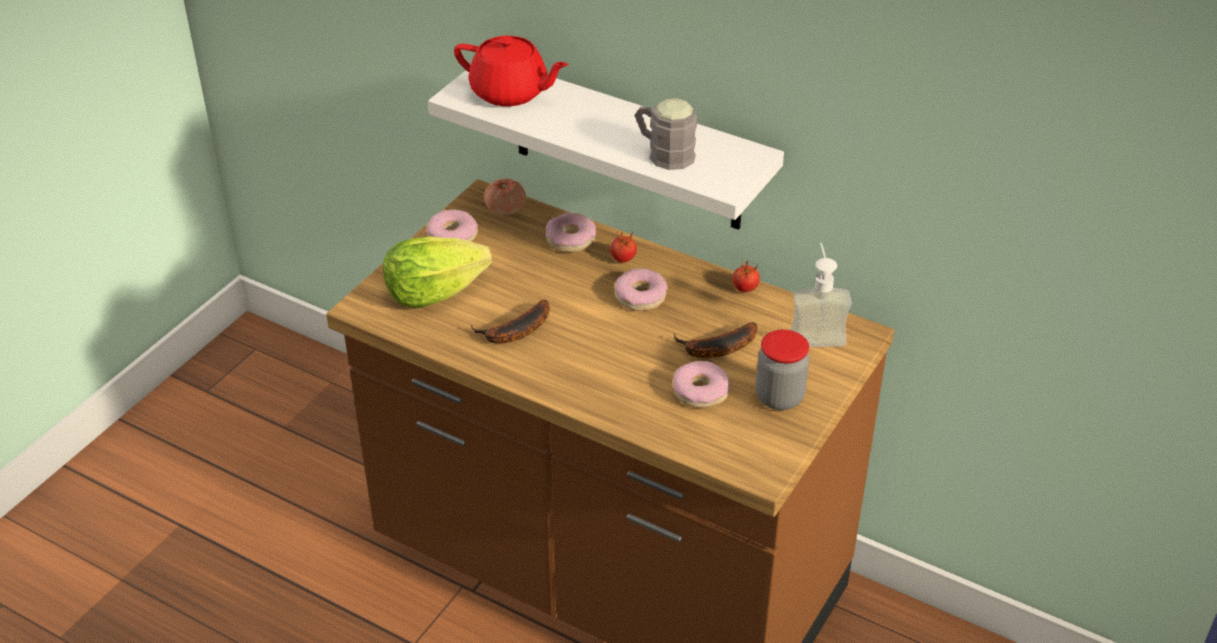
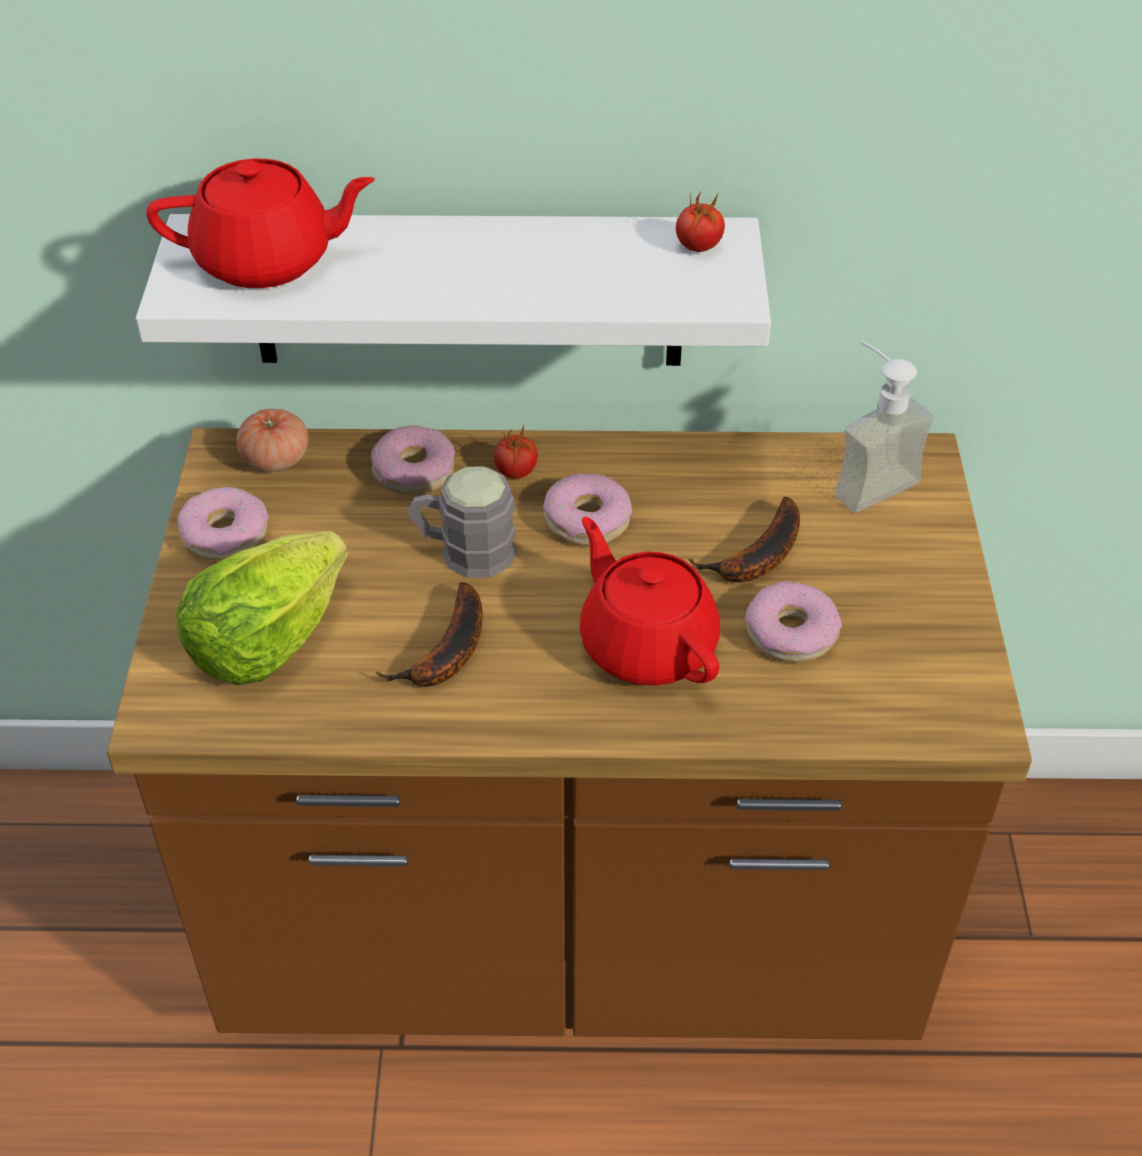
camera: 30 degrees left, 5 degrees up
(619, 367) = (647, 644): none -> red teapot
(664, 153) = (594, 278): grey mug -> grey mug (464, 552)
(745, 289) = (720, 451): tomato -> tomato (698, 247)
(779, 397) = (901, 595): jar -> none

